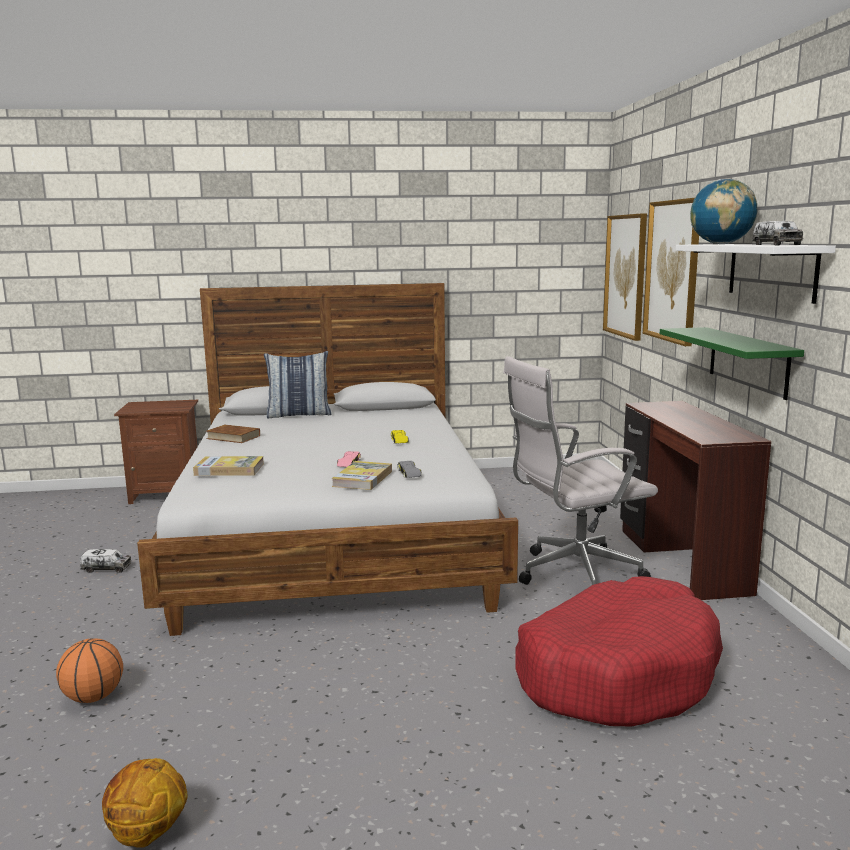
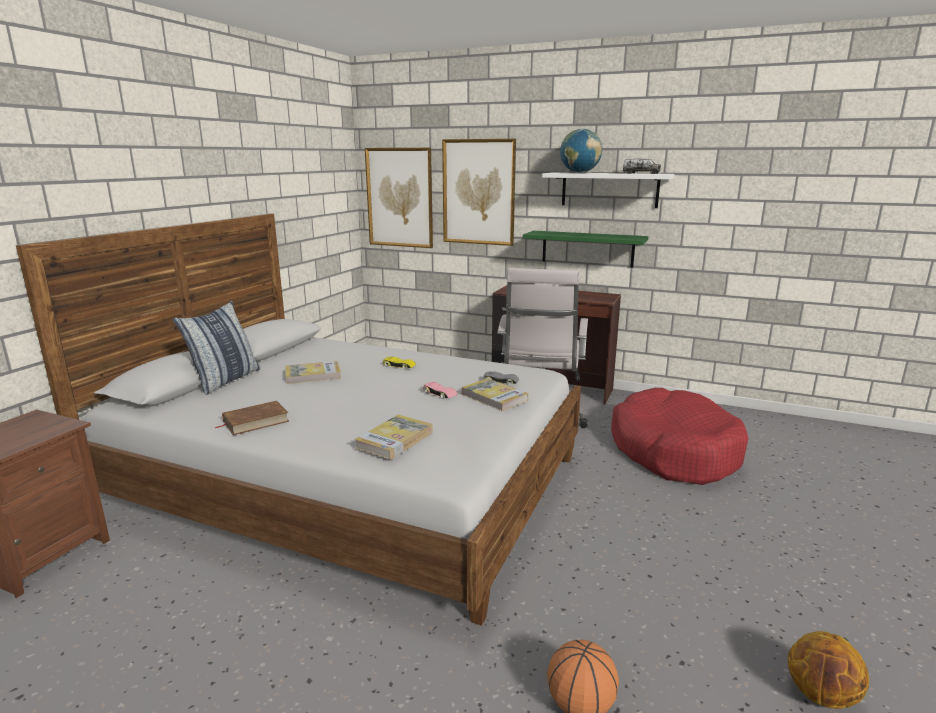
camera: 60 degrees left, 5 degrees up
(106, 568) = (236, 651): toy truck -> none
(340, 427) = (313, 375): none -> book

